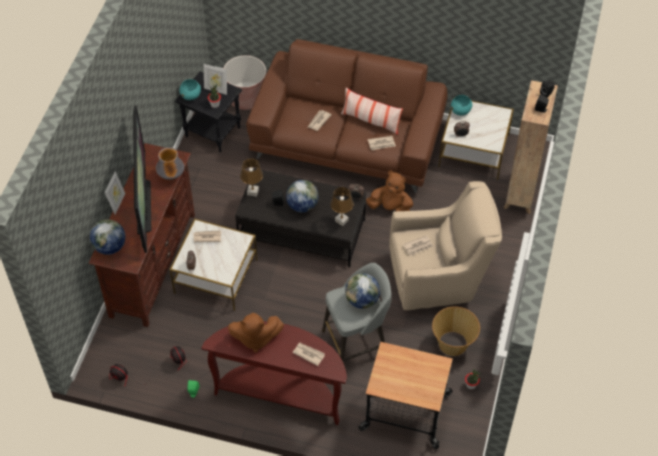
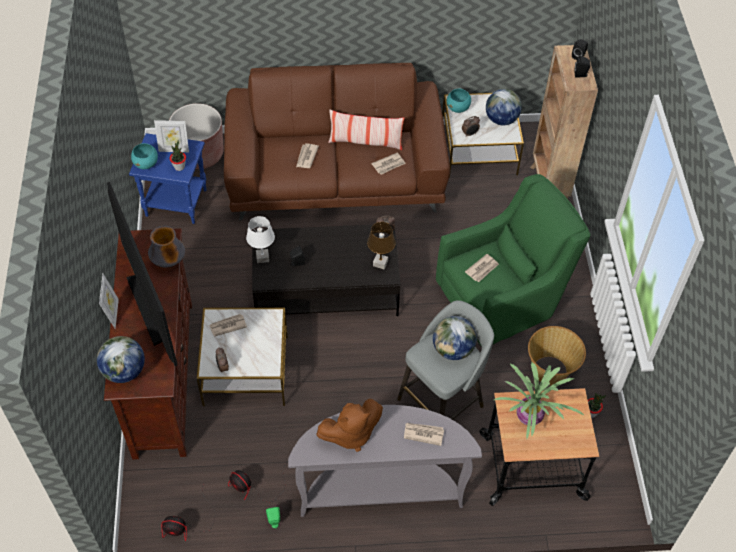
camera: 20 degrees left, 0 degrees up
(214, 131) = (177, 202): black side table -> blue side table
(253, 192) = (263, 258): brown table lamp -> white table lamp
(281, 393) = (380, 489): brown console table -> grey console table
(302, 205) = (327, 258): globe -> globe (501, 119)
(391, 209) = (416, 237): brown plush toy -> none
(399, 368) = (530, 418): none -> potted plant
(439, 278) = (503, 300): beige armchair -> green armchair

